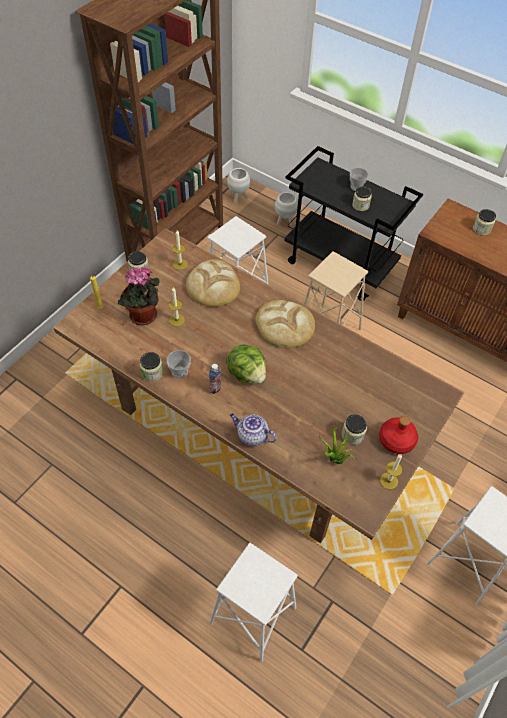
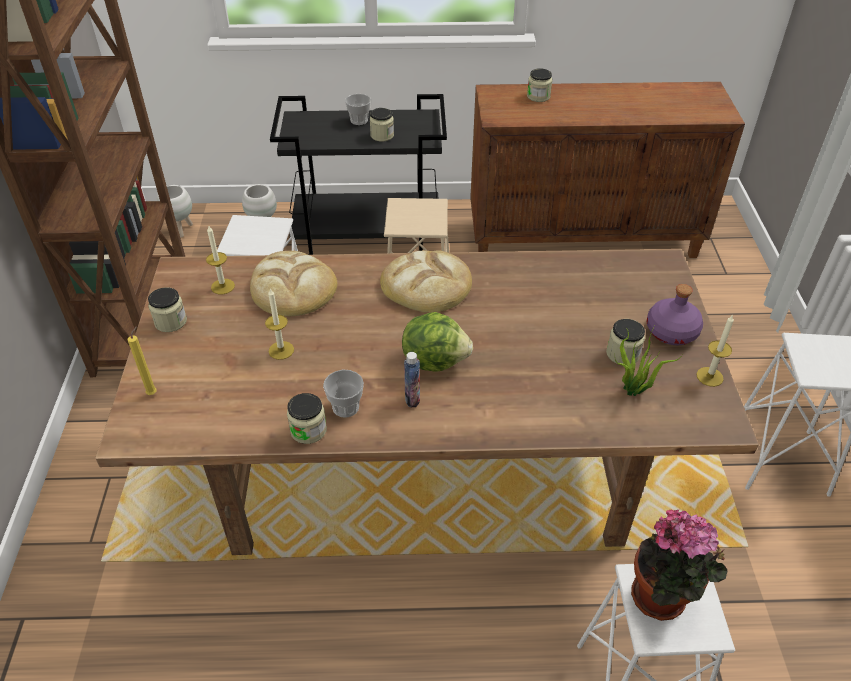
camera: 35 degrees left, 10 degrees down
(143, 317) = (230, 371): potted plant -> potted plant (663, 599)
(251, 436) = (513, 425): teapot -> none
(396, 440) = (672, 332): red bottle -> purple bottle

